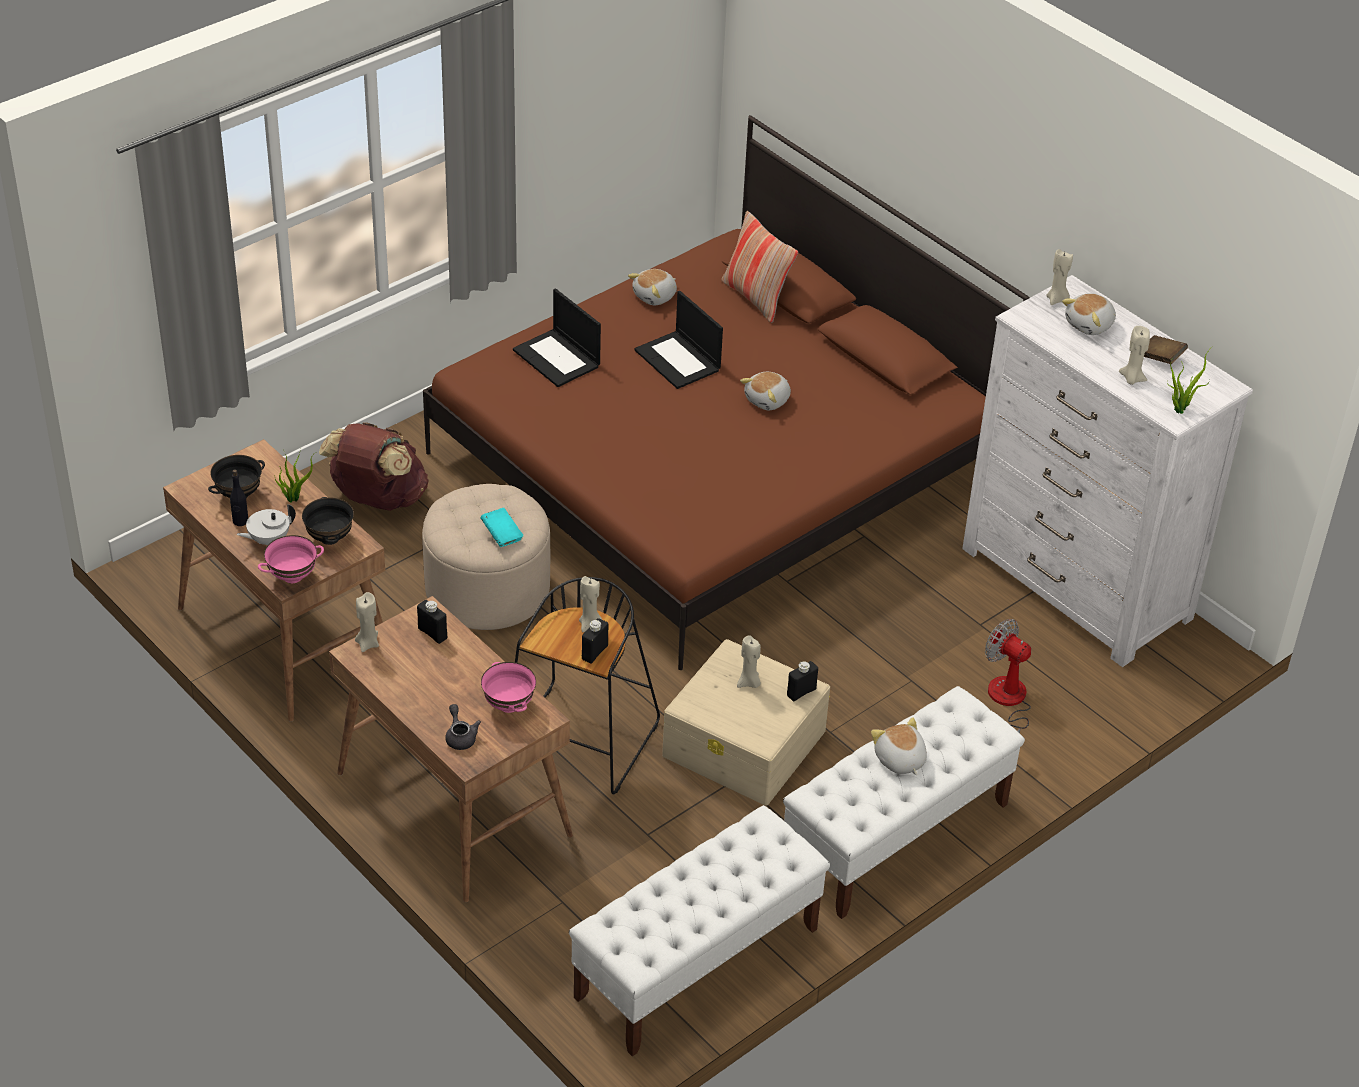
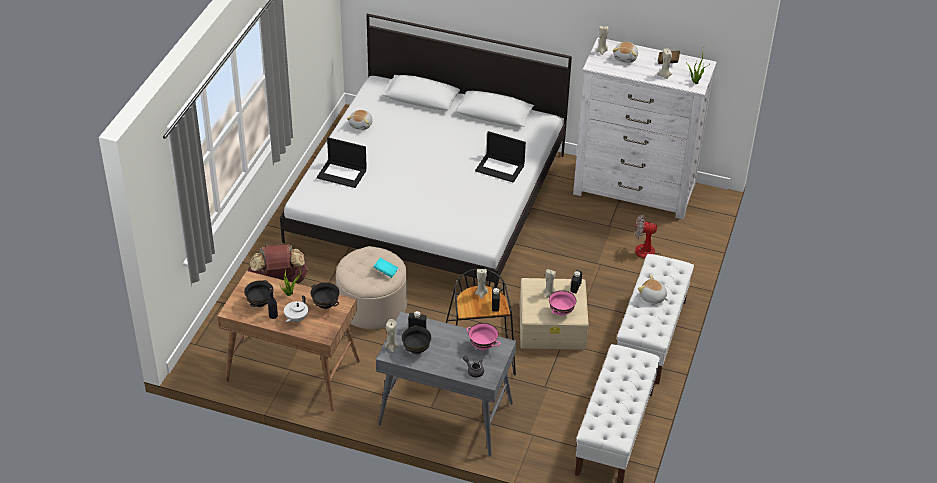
camera: 30 degrees left, 0 degrees up
(292, 576) = (324, 331): pink bowl -> pink bowl (561, 312)
(402, 665) = (416, 350): none -> black bowl
(452, 805) = (444, 415): brown desk -> grey desk
(679, 360) = (401, 152): laptop -> laptop (500, 168)
(713, 467) = (429, 201): brown bed -> white bed
(756, 298) = (410, 107): pillow -> none
(768, 400) = (459, 155): plush toy -> none

